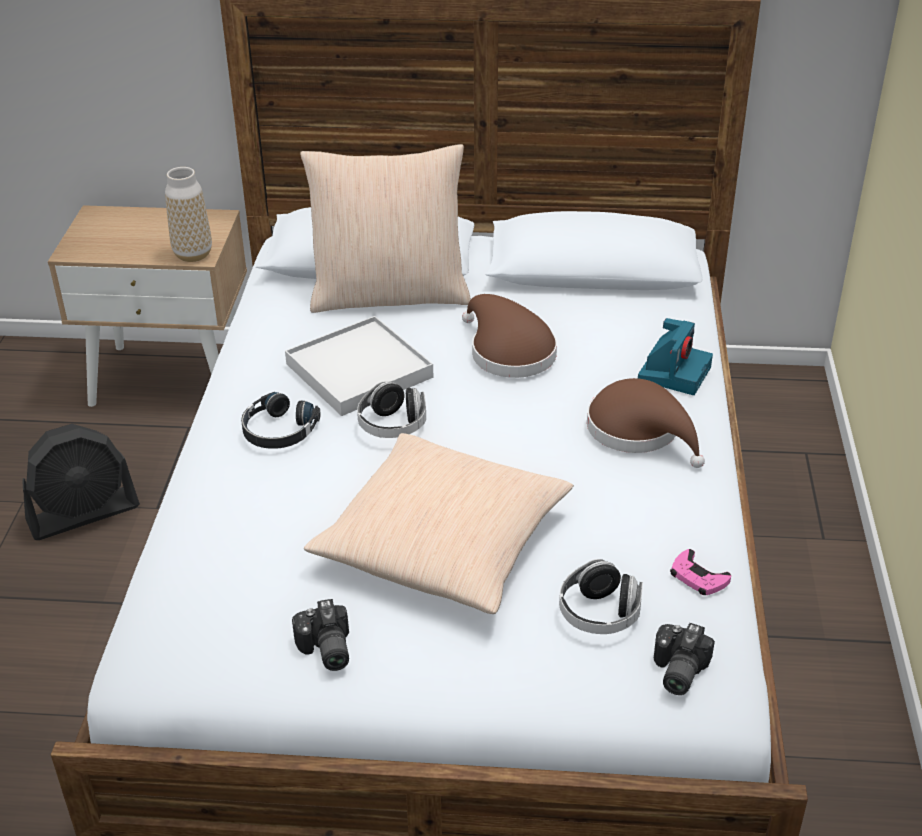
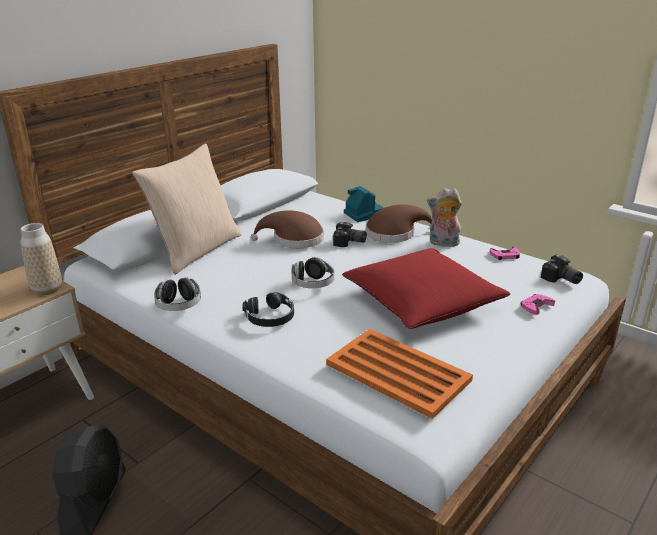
camera: 55 degrees left, 10 degrees down
(233, 585) = (396, 371): none -> orange tray
(324, 650) = (476, 361): camera -> camera (349, 243)
(358, 370) = (251, 278): white tray -> none
(443, 542) = (421, 302): beige pillow -> red pillow
(544, 666) = (536, 306): none -> pink game controller
(599, 614) = (510, 283): headphones -> headphones (179, 306)
(664, 493) = (443, 243): none -> plush toy

